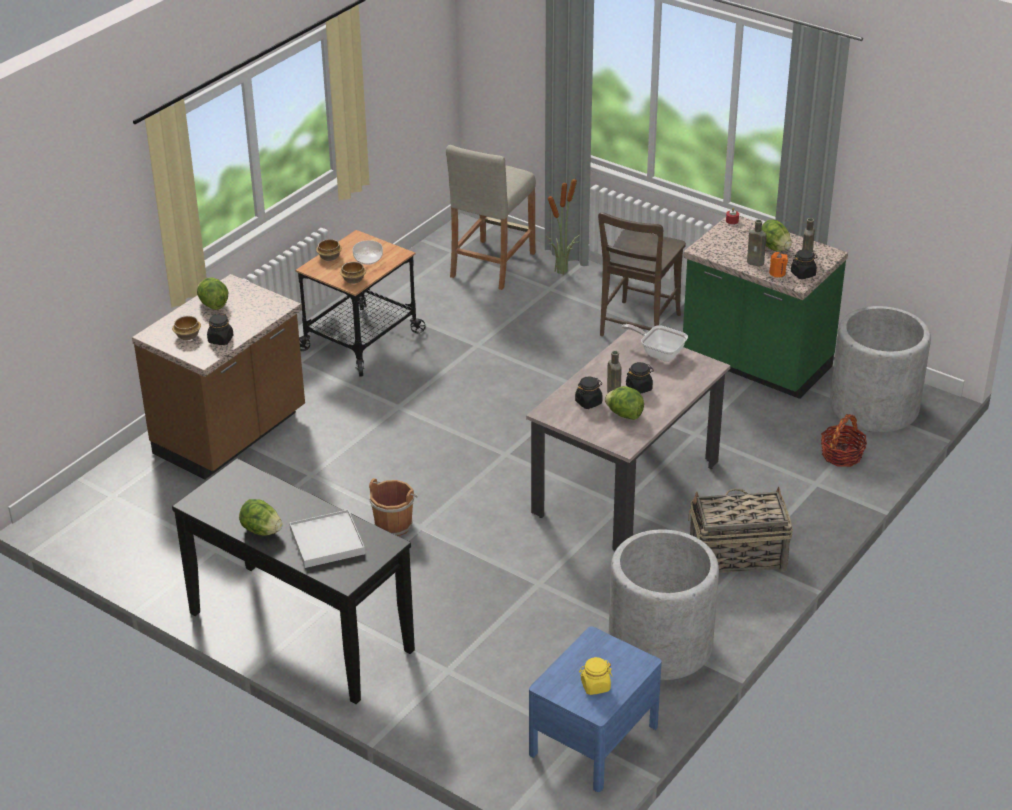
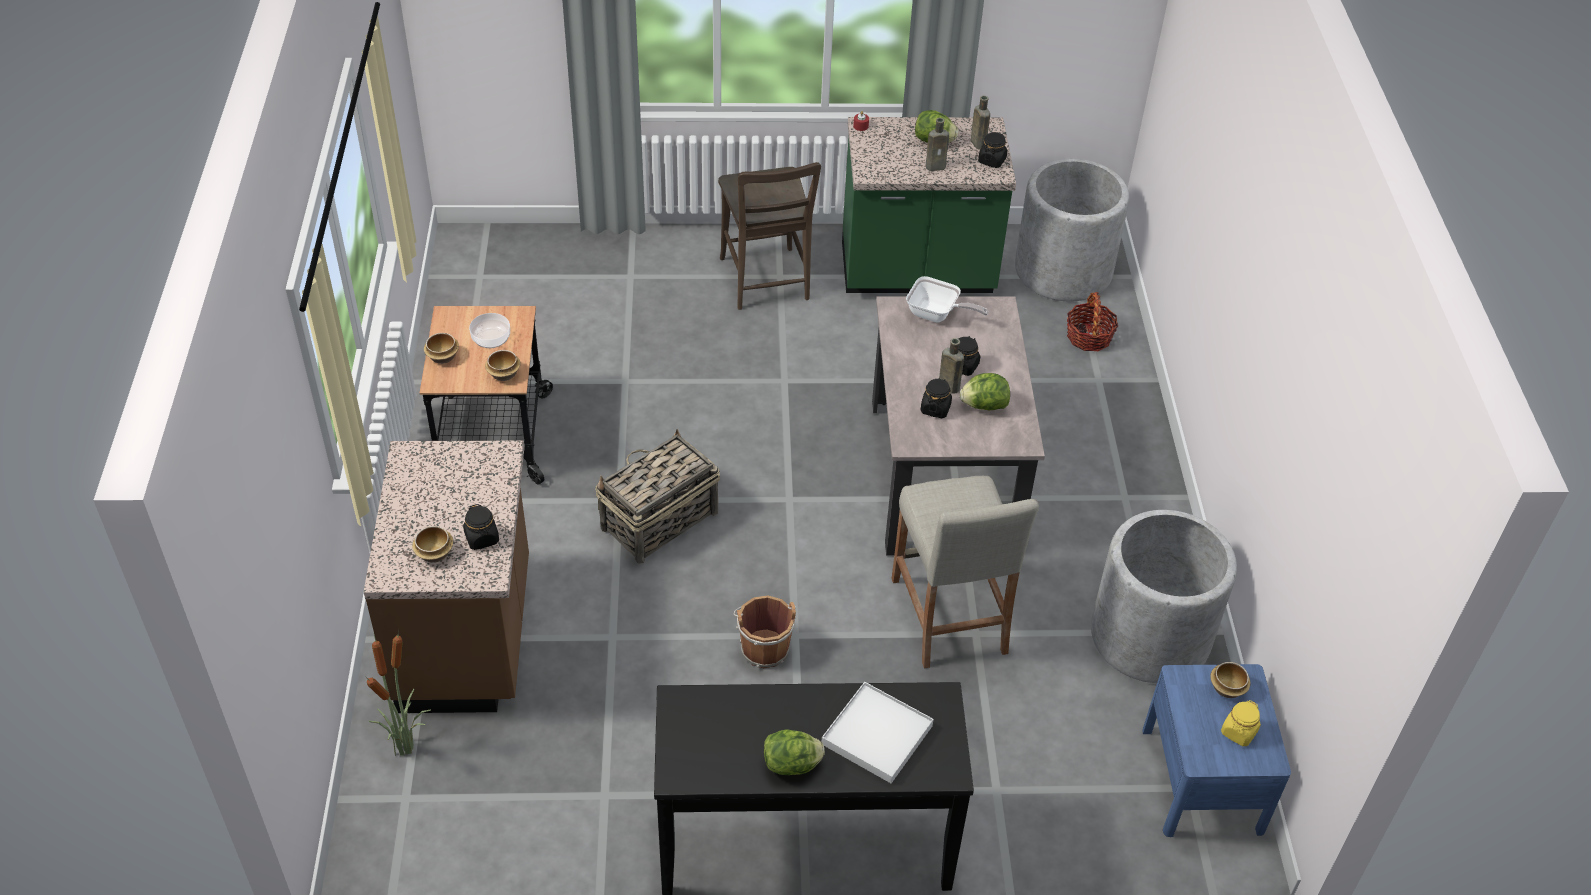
camera: 40 degrees left, 10 degrees up
(213, 305) = (418, 494): lettuce -> none
(492, 264) = (539, 274): beige stool -> beige stool (949, 615)
(562, 271) = (623, 249): potted plant -> potted plant (407, 748)
(619, 659) = (1226, 688): none -> bowl
(659, 353) = (937, 314): frying pan -> frying pan turned 150 degrees counterclockwise
(736, 556) = (1113, 497): basket -> basket (658, 521)
(777, 273) = (968, 170): orange candle -> none

